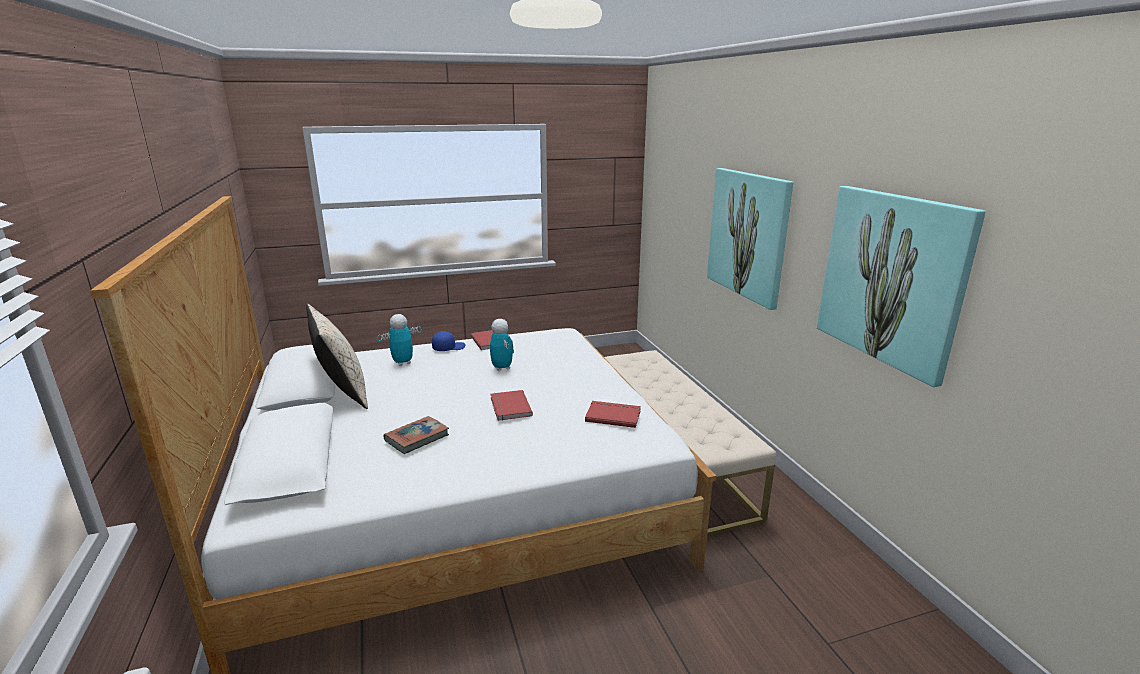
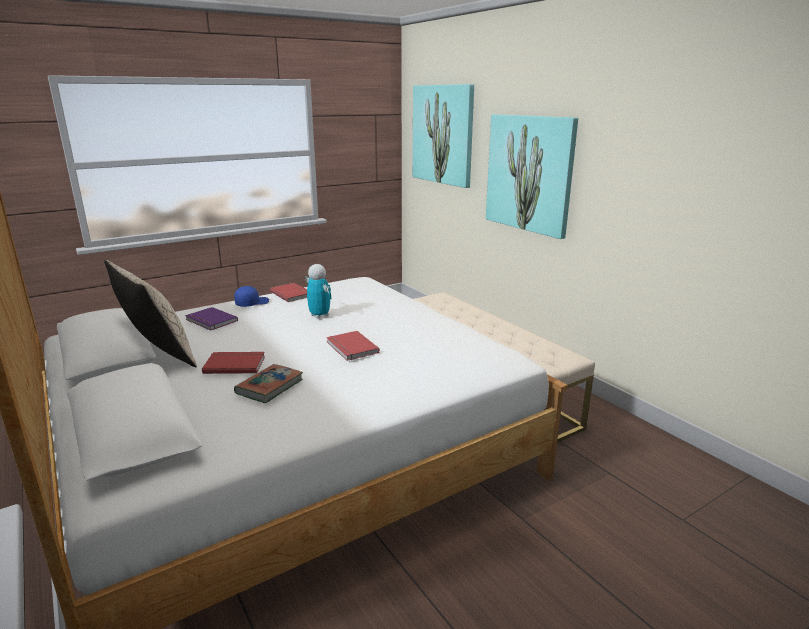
camera: 15 degrees left, 0 degrees up
(402, 363) = (210, 321): toy robot -> purple book
(613, 415) = (457, 343): red book -> red book (234, 364)
(892, 278) = (689, 192): picture -> picture (443, 134)

